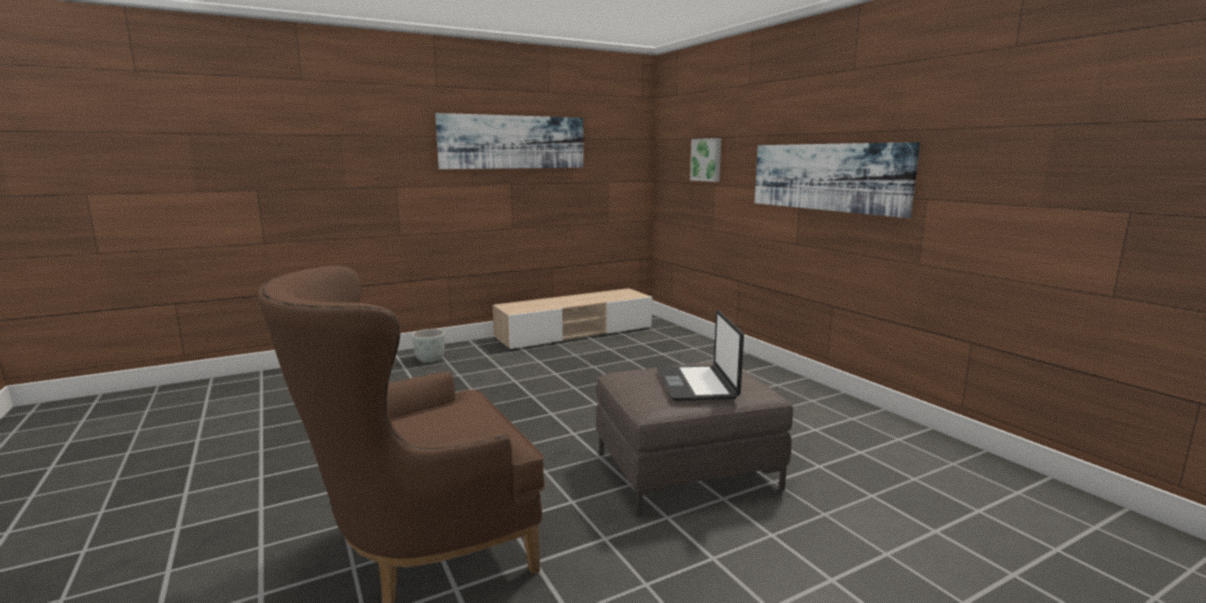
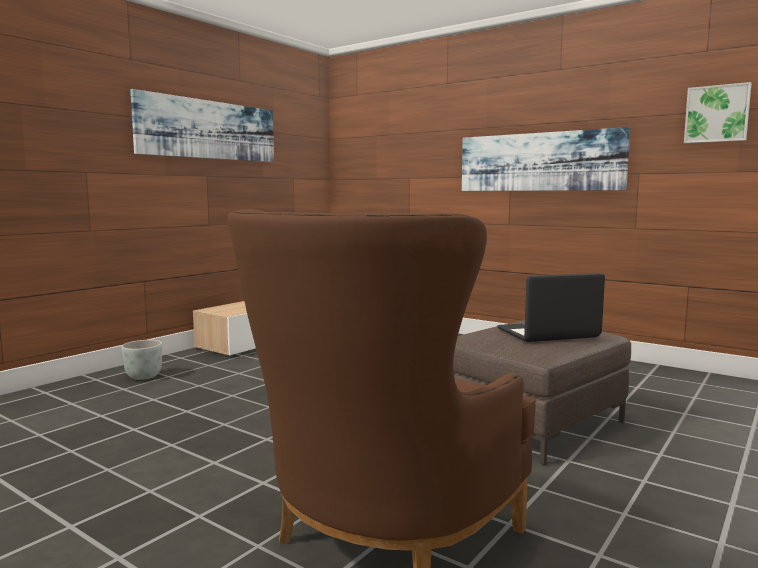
camera: 25 degrees left, 5 degrees down
(697, 384) = (548, 334): laptop -> laptop turned 105 degrees clockwise
(707, 159) = (400, 154): picture -> picture (717, 114)

